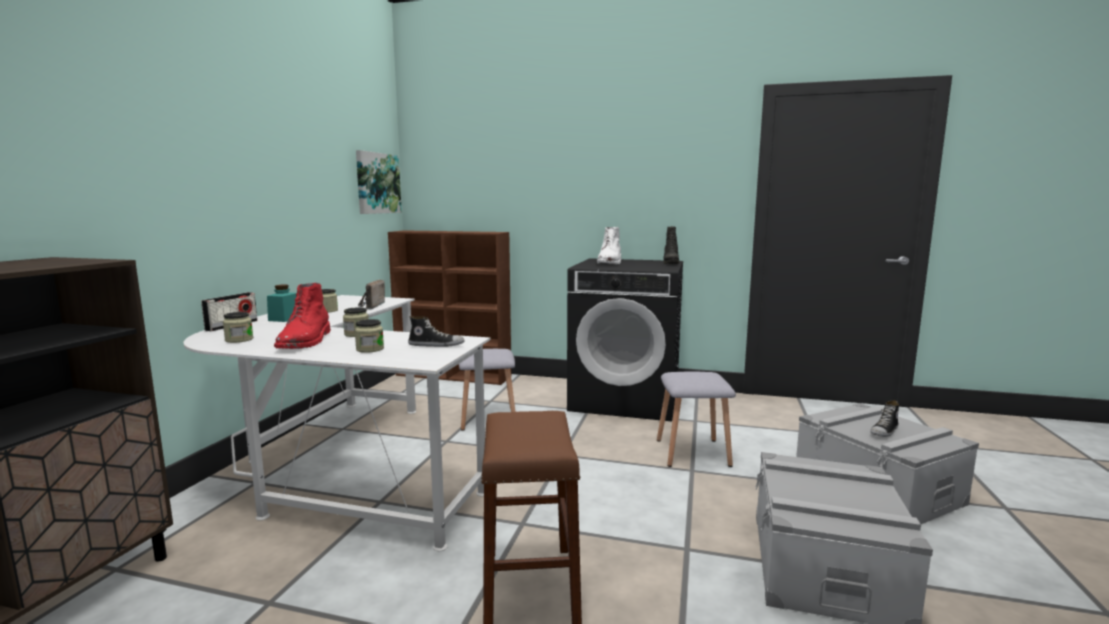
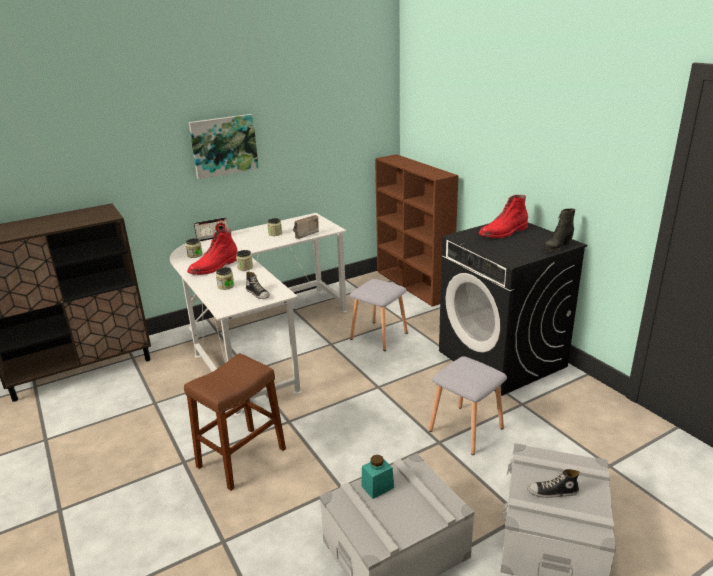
camera: 45 degrees right, 15 degrees up
(284, 319) = (243, 237): turquoise jar -> turquoise jar (377, 487)
(377, 183) = (366, 118): picture -> picture (224, 145)
(610, 263) = (503, 233): white boot -> red boot

